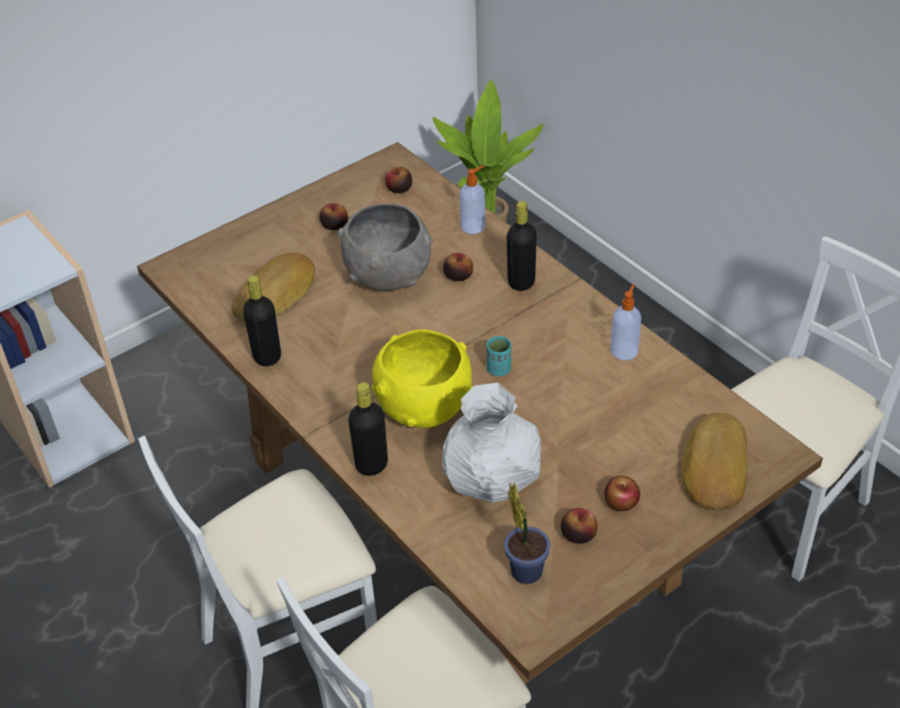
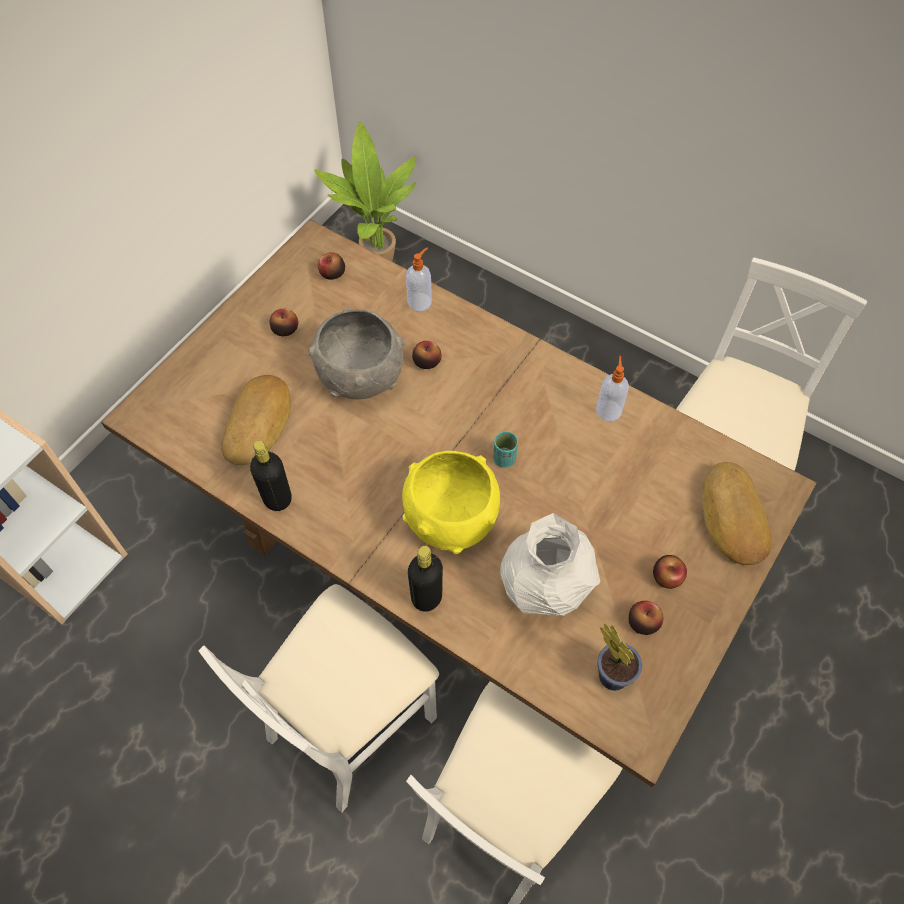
camera: 20 degrees left, 15 degrees up
(521, 282) = (488, 356): black bottle -> none

